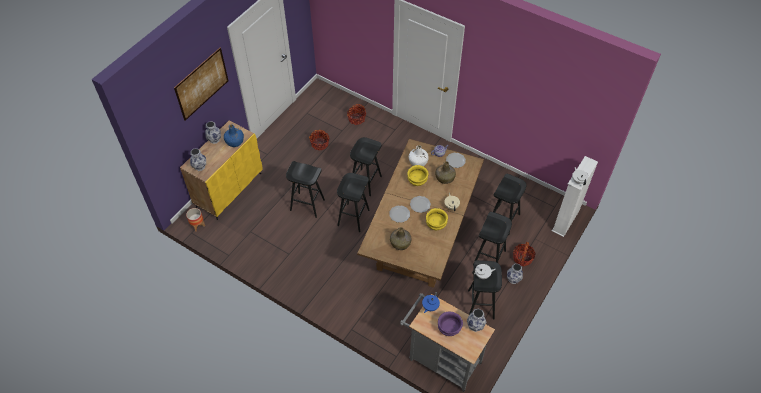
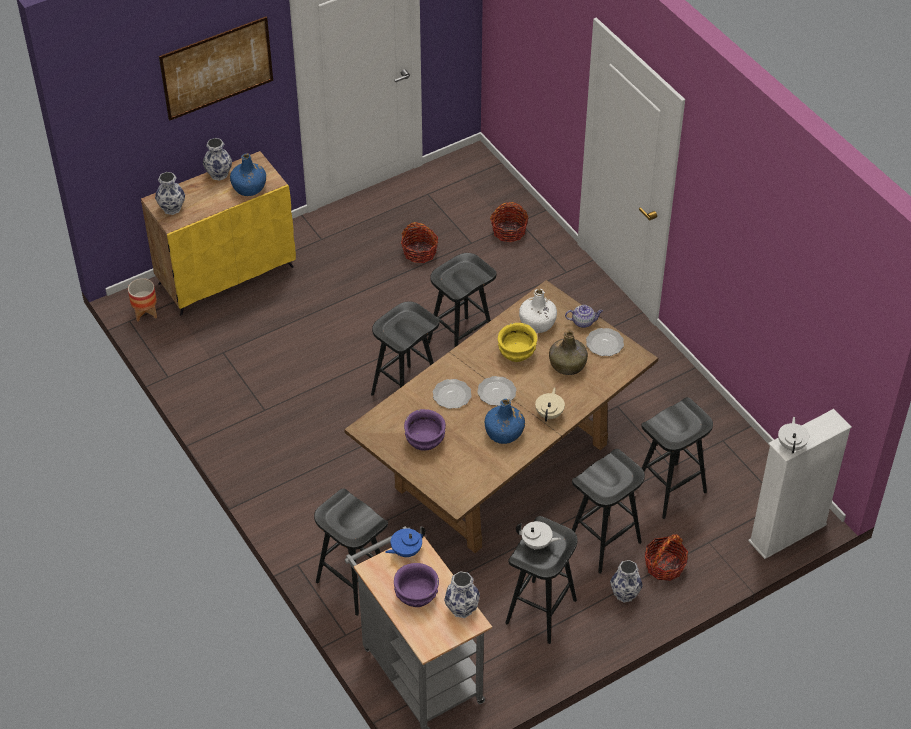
camera: 25 degrees right, 5 degrees down
(307, 205) = (339, 343): black stool -> black stool (352, 583)
(400, 243) = (425, 440): green bottle -> purple bowl
(436, 224) = (504, 433): yellow bowl -> blue bottle

